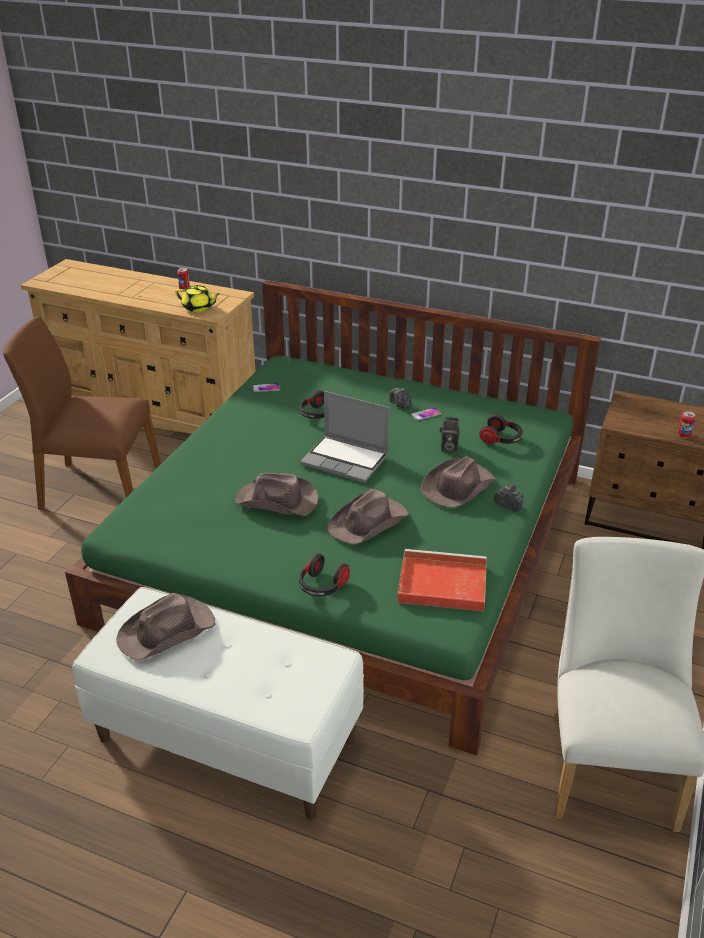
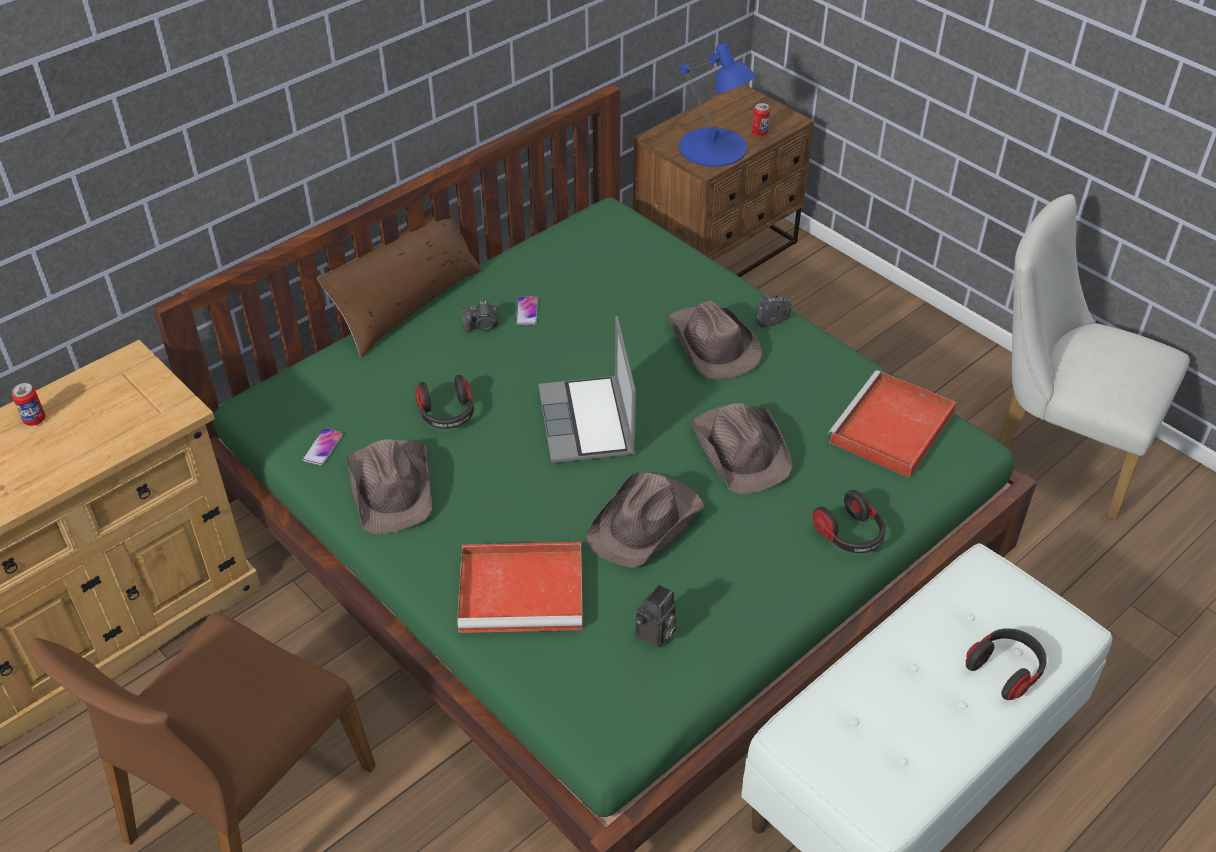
camera: 65 degrees left, 10 degrees up
(168, 631) = (868, 724): brown hat -> brown hat (392, 486)
(198, 308) = (134, 421): yellow teapot -> none
(201, 474) = (524, 590): none -> red tray
(346, 460) = (588, 423): laptop -> laptop turned 120 degrees clockwise
(396, 377) = (407, 304): none -> brown pillow
(448, 448) = (621, 321): camera -> camera (656, 634)
(501, 439) = (634, 270): headphones -> headphones (1005, 670)
(641, 421) = (713, 148): none -> blue table lamp

